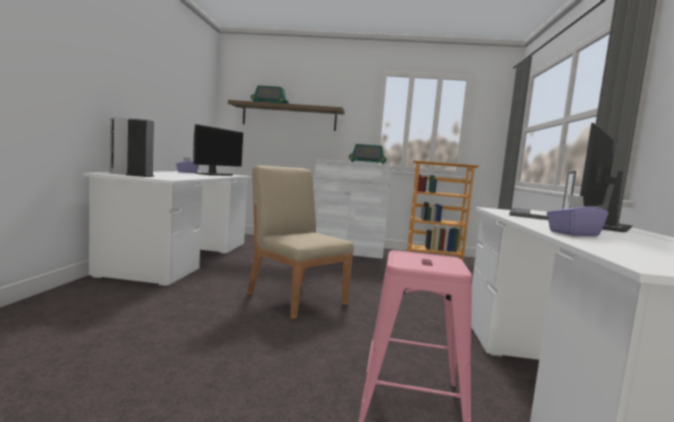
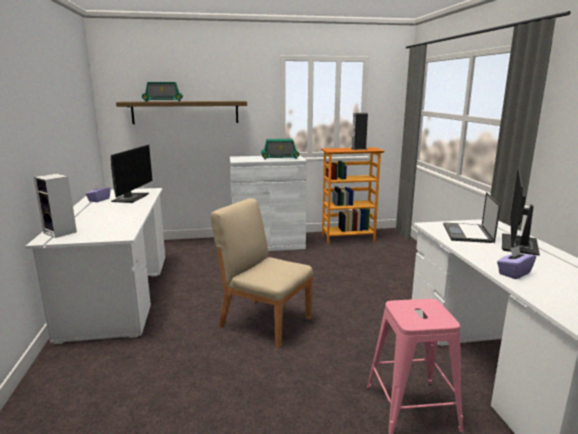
camera: 15 degrees left, 10 degrees up
(140, 175) = (86, 235): speaker -> speaker (358, 149)

